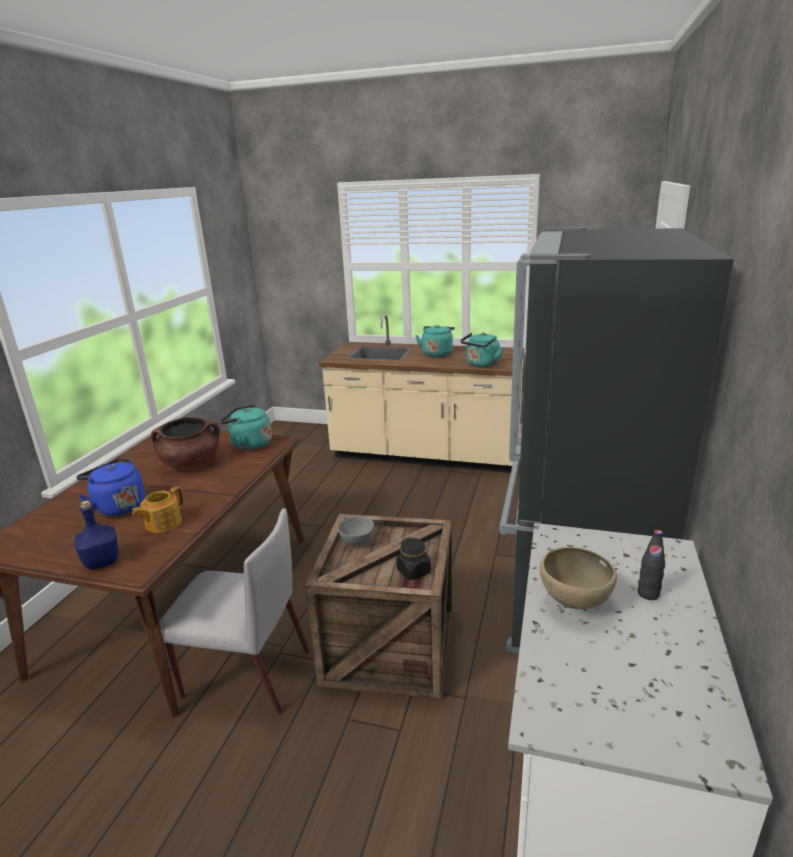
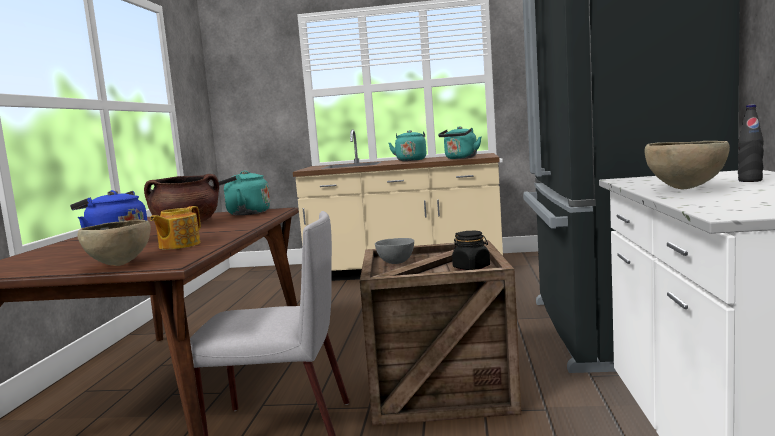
camera: 10 degrees left, 15 degrees down
(102, 562) = (120, 264): blue bottle -> brown bowl

